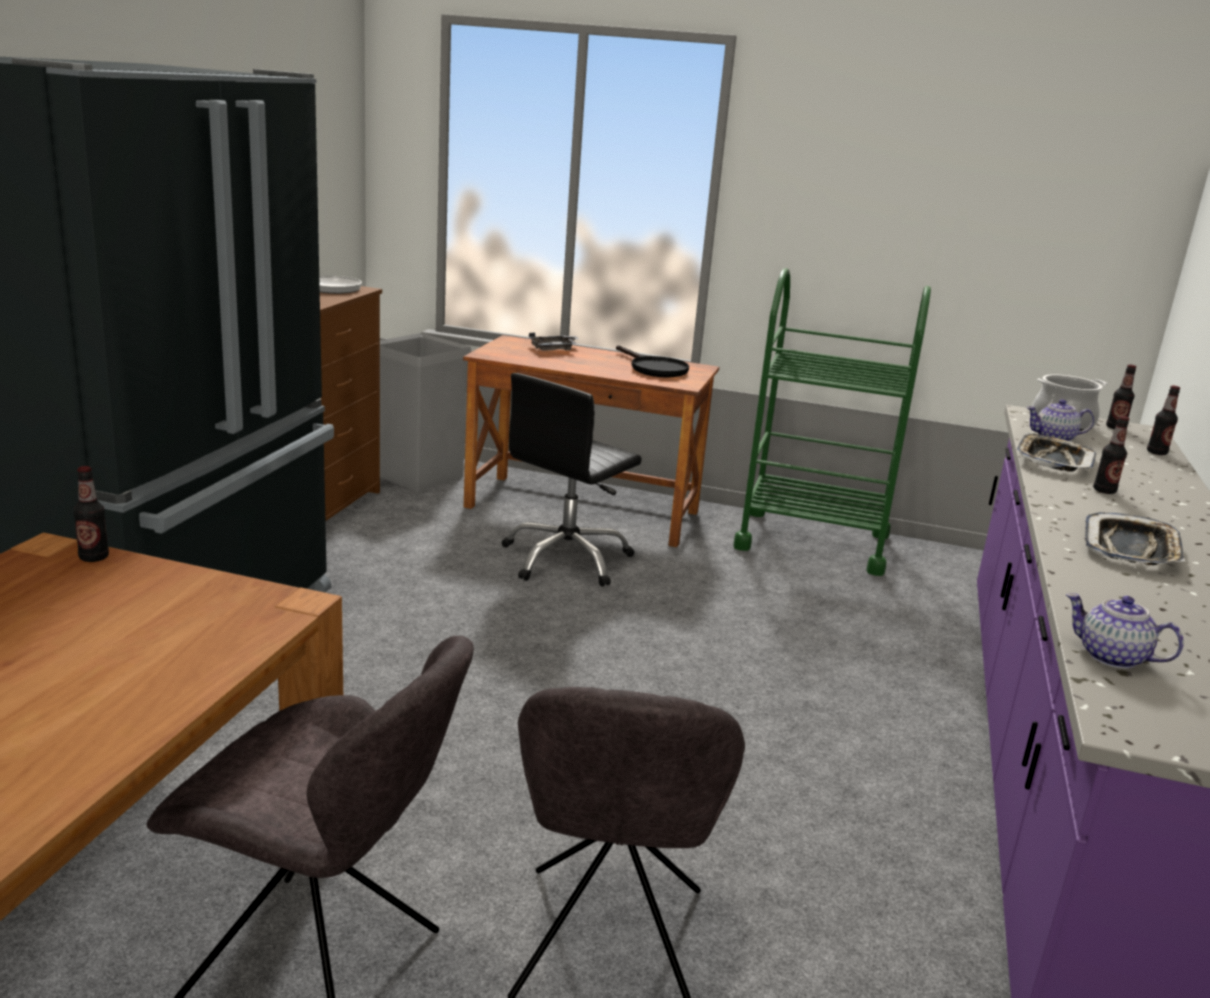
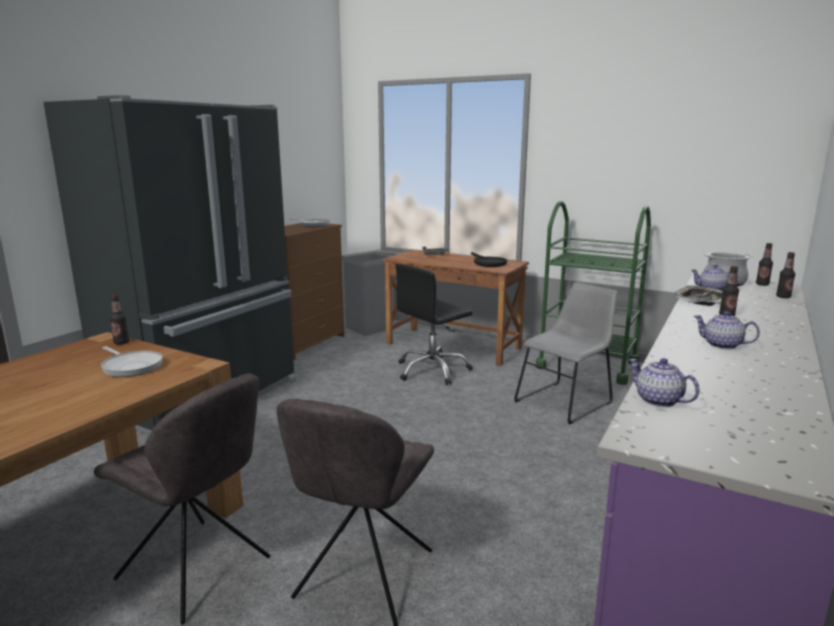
camera: 15 degrees right, 5 degrees down
(157, 613) = (131, 366): none -> frying pan
(803, 608) = (566, 401): none -> grey chair
(1131, 549) = (722, 345): tray -> teapot

